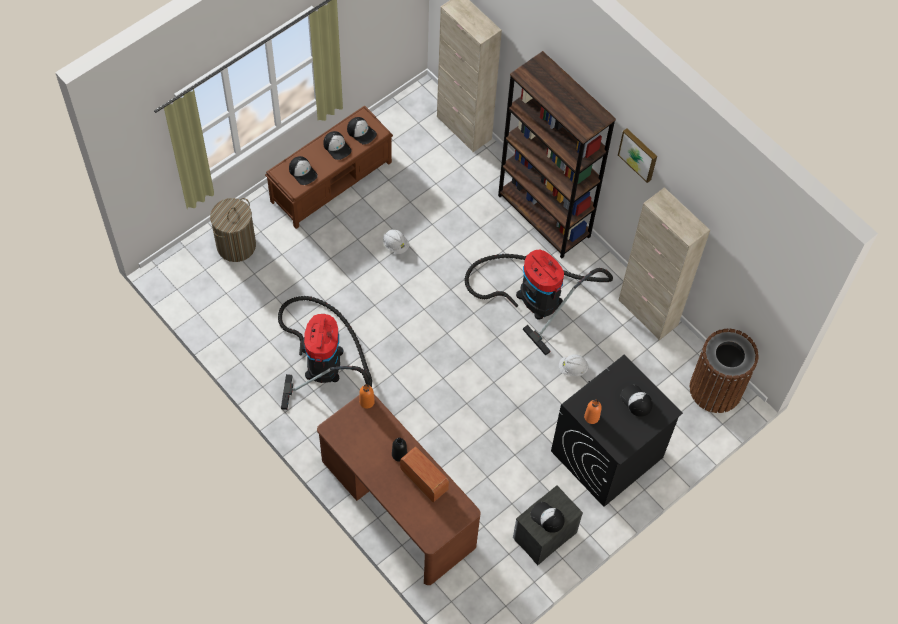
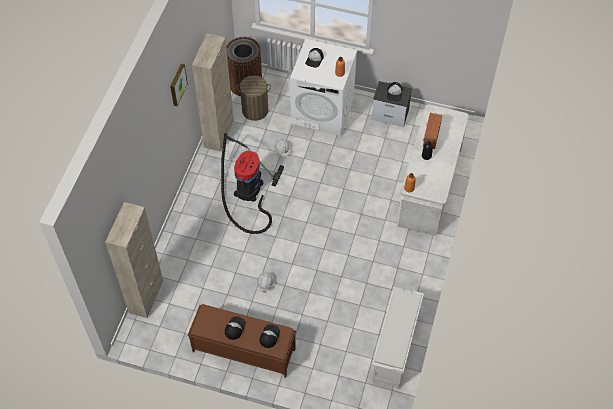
camera: 120 degrees left, 5 degrees down
(217, 321) = (395, 349): none -> white shoe rack
(236, 245) = (334, 376): laundry basket -> laundry basket (255, 110)
(323, 358) = (373, 275): vacuum cleaner -> none
(361, 132) = (212, 321): cap -> none
(397, 505) = (429, 187): brown desk -> white desk
(544, 216) = (186, 216): brown bookcase -> none
(606, 455) = (323, 111): black washing machine -> white washing machine

